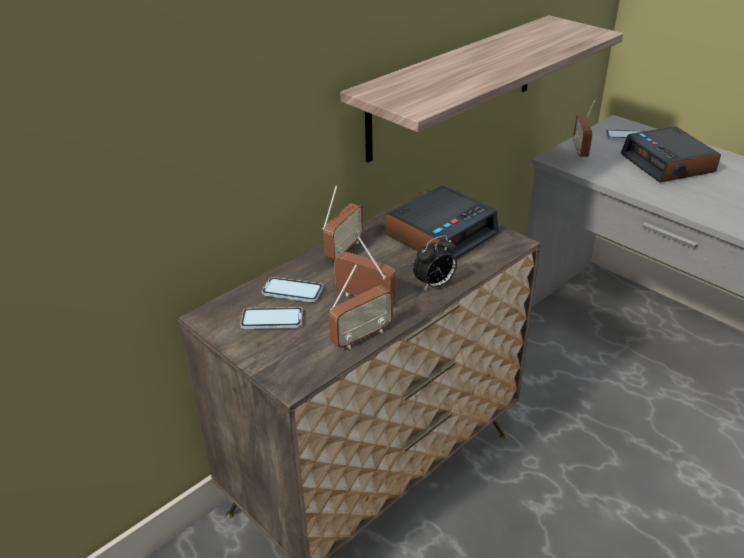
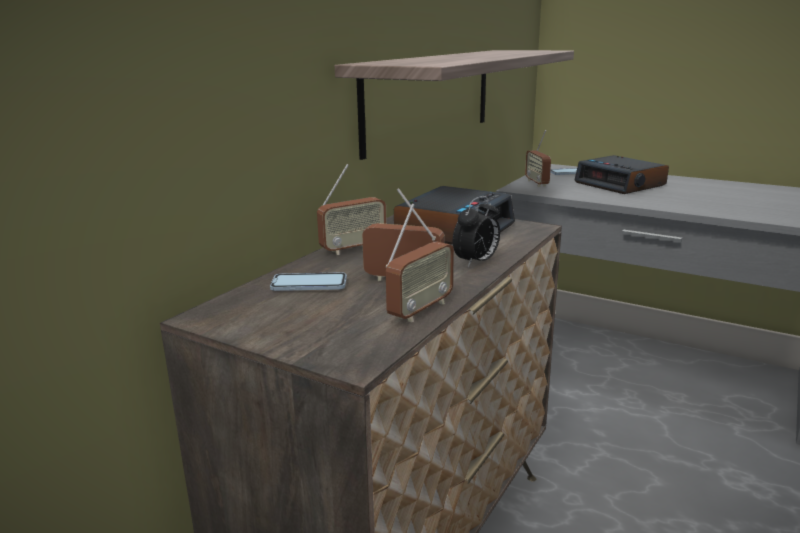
camera: 15 degrees left, 15 degrees down
(272, 320) = (295, 310): phone -> none
(344, 250) = (353, 248): radio -> radio turned 45 degrees clockwise

